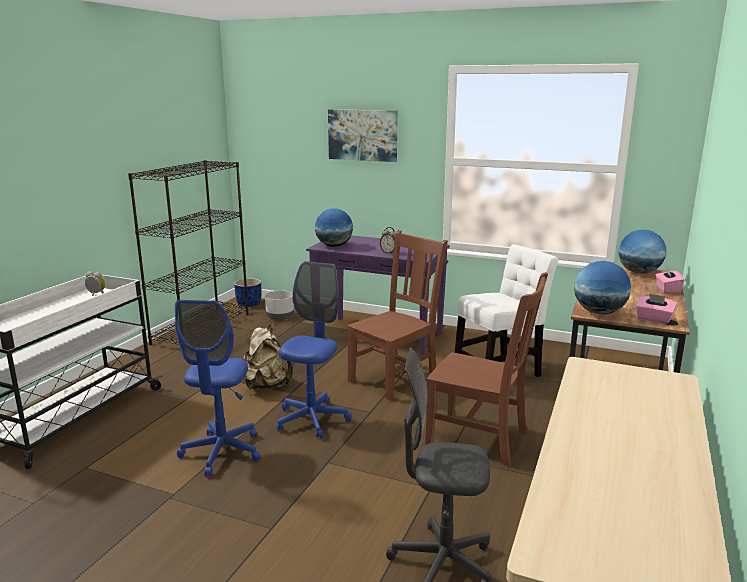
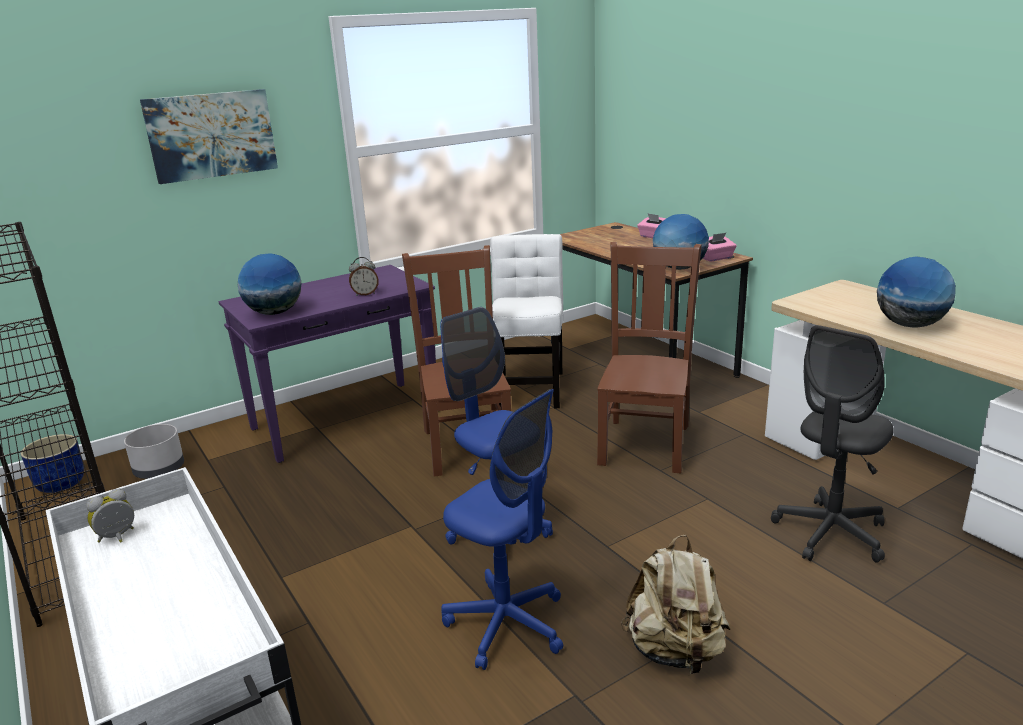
camera: 55 degrees left, 5 degrees up
(266, 386) = (365, 540): beige backpack -> beige backpack (675, 651)
(480, 439) = (645, 443): brown chair -> brown chair turned 45 degrees counterclockwise
(639, 272) = (599, 231): globe -> globe (910, 325)

